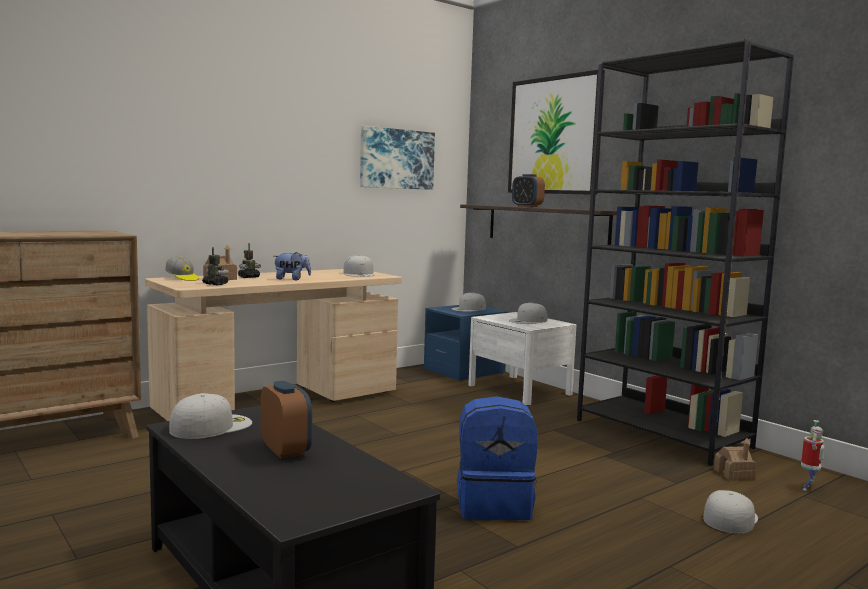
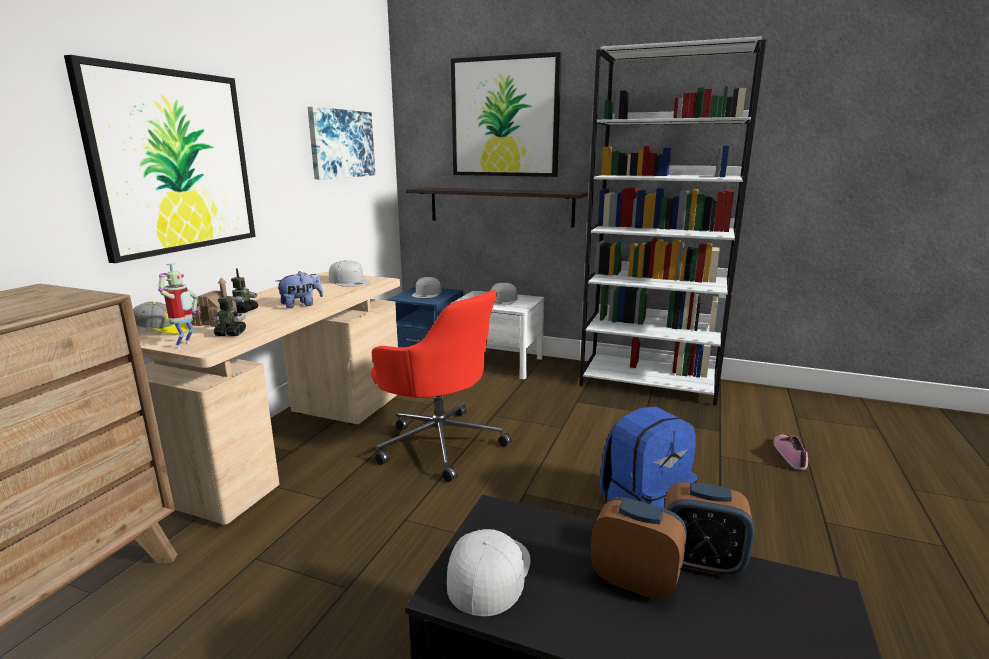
camera: 30 degrees left, 10 degrees up
(226, 162) = (174, 162): none -> picture
(383, 427) = (440, 443): none -> red office chair
(527, 206) = (485, 190): alarm clock -> alarm clock (701, 562)
(663, 434) = (650, 382): black bookcase -> white bookcase
(729, 518) = (790, 455): white cap -> shoe
(734, 474) = (738, 409): toy house -> none
(808, 488) = (789, 408): toy robot -> toy robot (185, 345)

